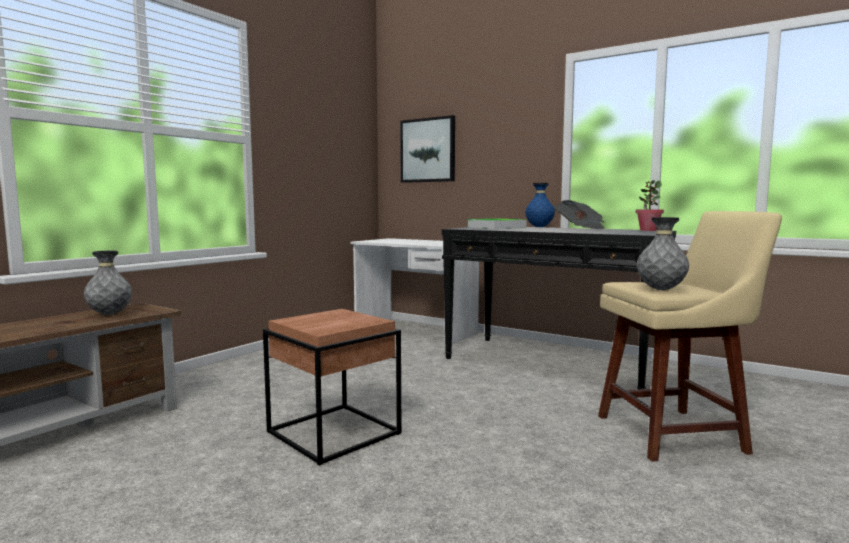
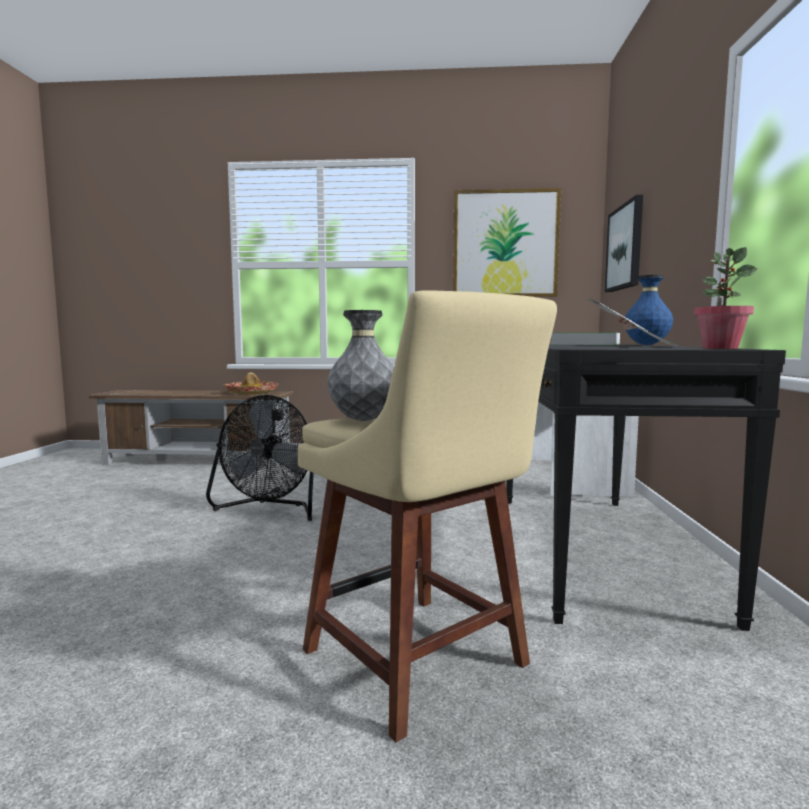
camera: 60 degrees right, 0 degrees up
(110, 314) = (251, 393): grey vase -> hat
(321, 131) = (505, 244): none -> picture
(334, 432) = (269, 508): brown side table -> black fan

